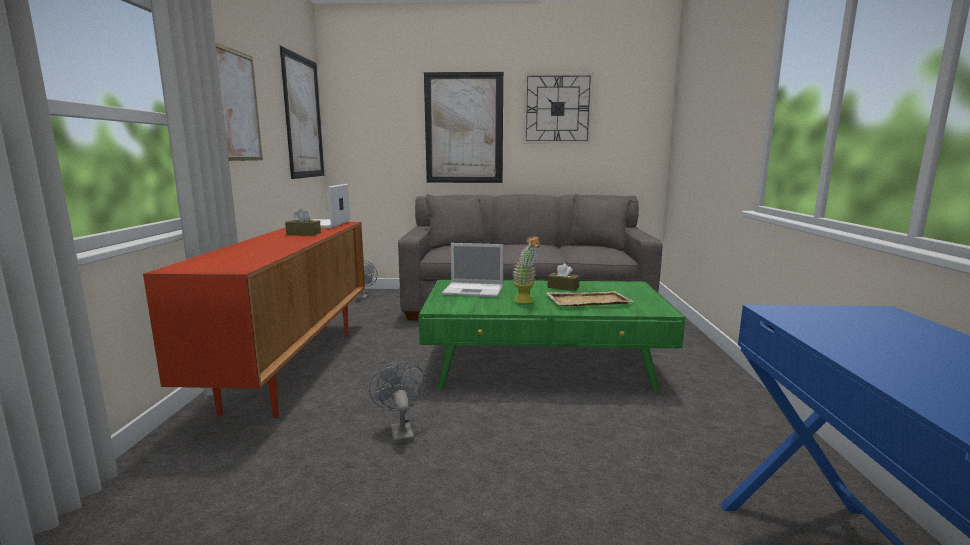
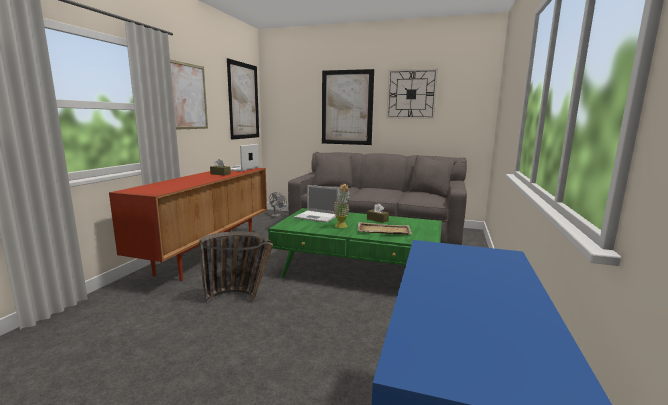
camera: 15 degrees right, 0 degrees up
(400, 431) = (241, 298): grey fan -> basket

